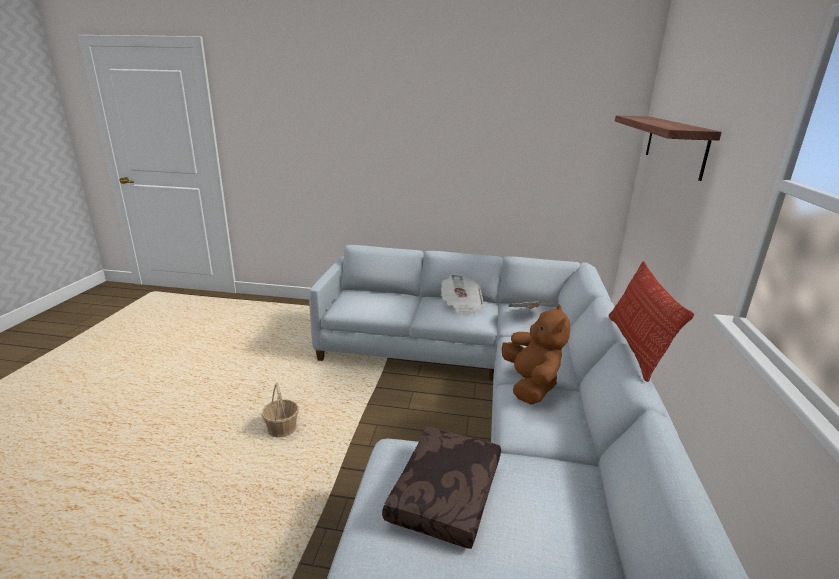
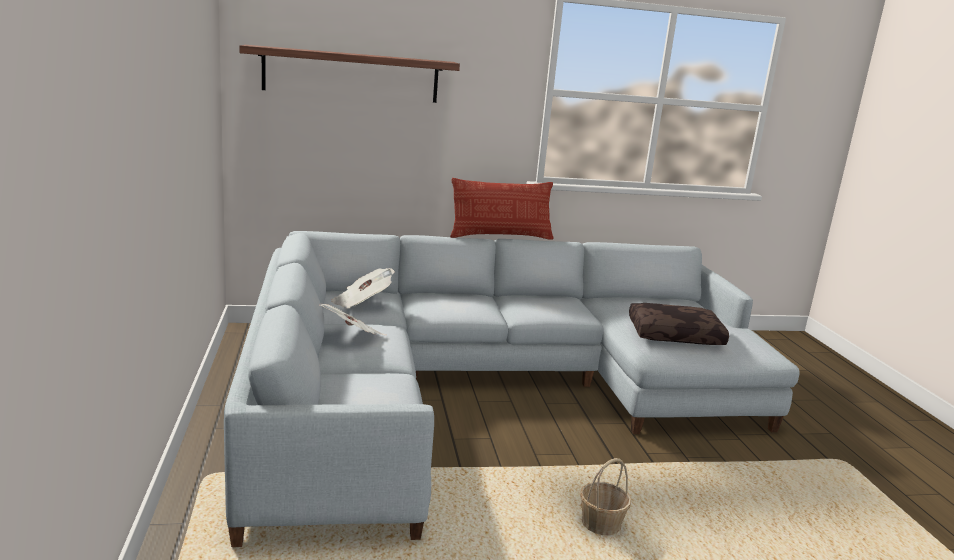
camera: 110 degrees left, 5 degrees down
(530, 385) = (512, 309): brown plush toy -> none

